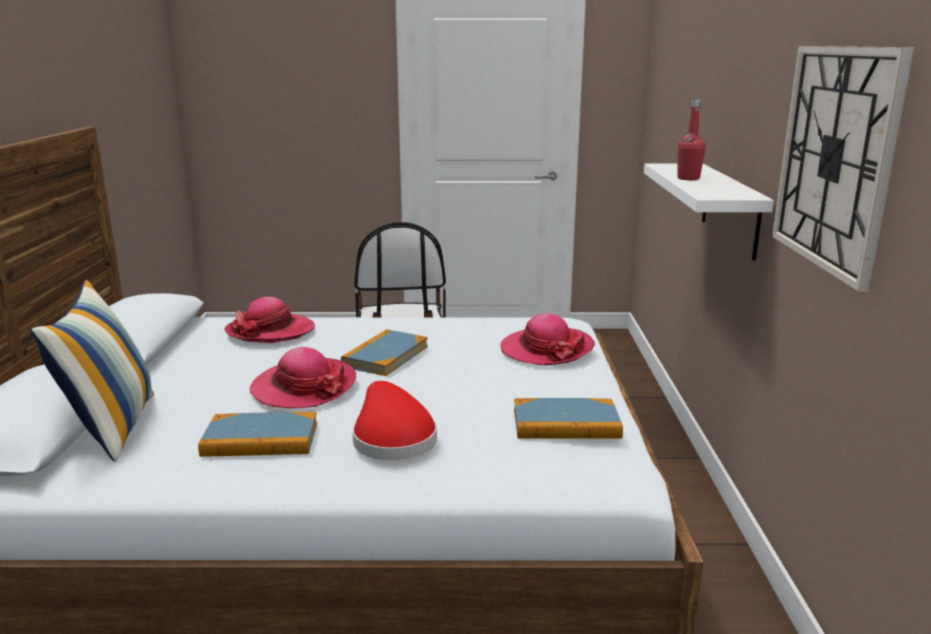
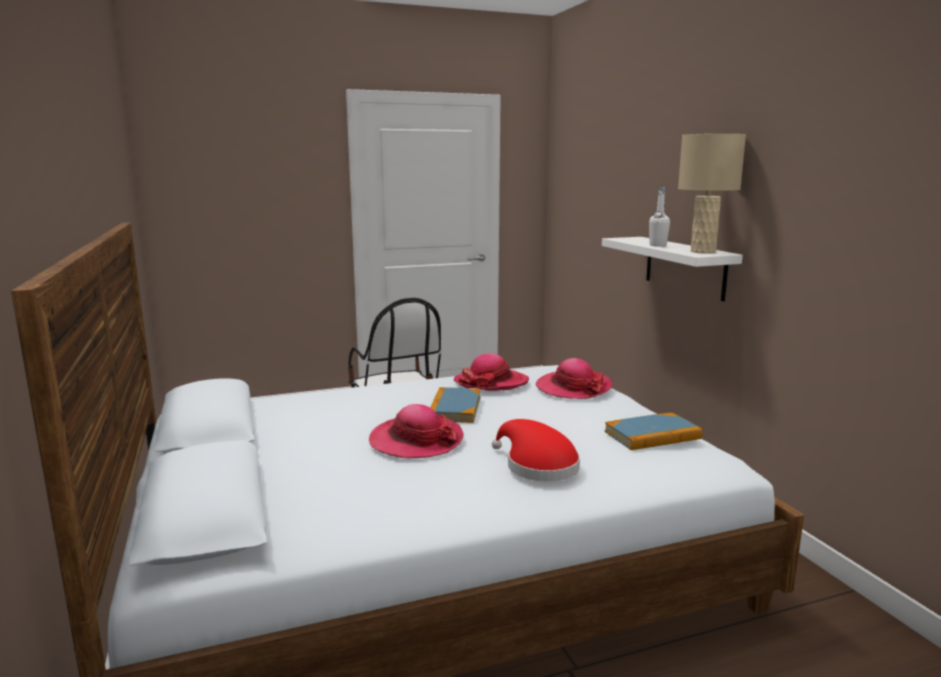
camera: 20 degrees left, 5 degrees down
(111, 427) = (275, 498): pillow -> none
(260, 439) = (429, 485): book -> none
(270, 331) = (329, 402): hat -> hat (491, 383)
(688, 178) = (657, 245): red bottle -> white bottle
(725, 192) = (702, 251): none -> beige table lamp
(835, 158) = (816, 219): wall clock -> none

